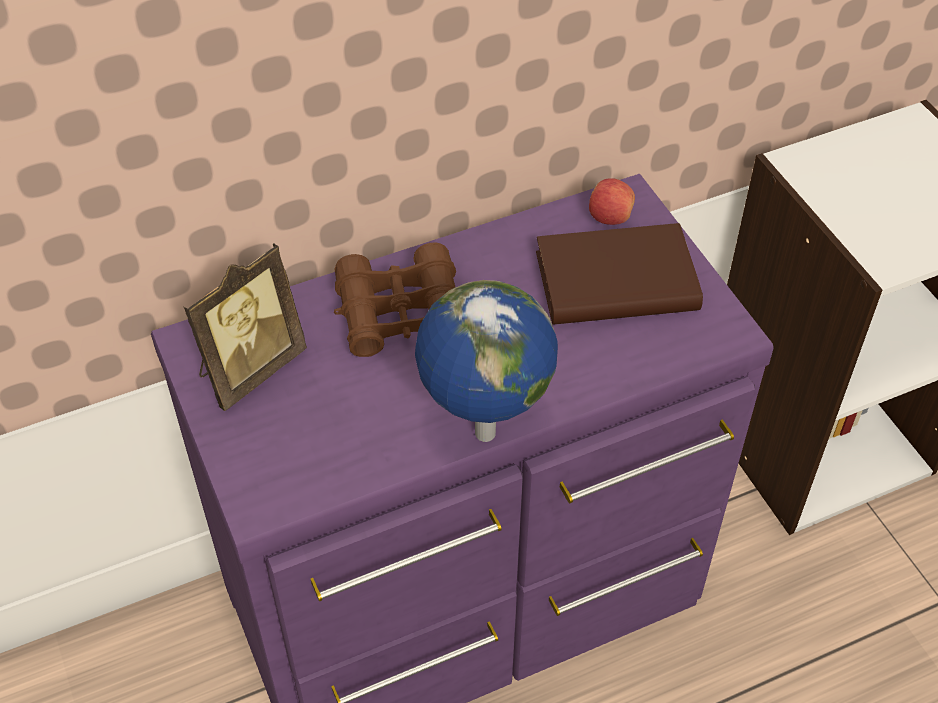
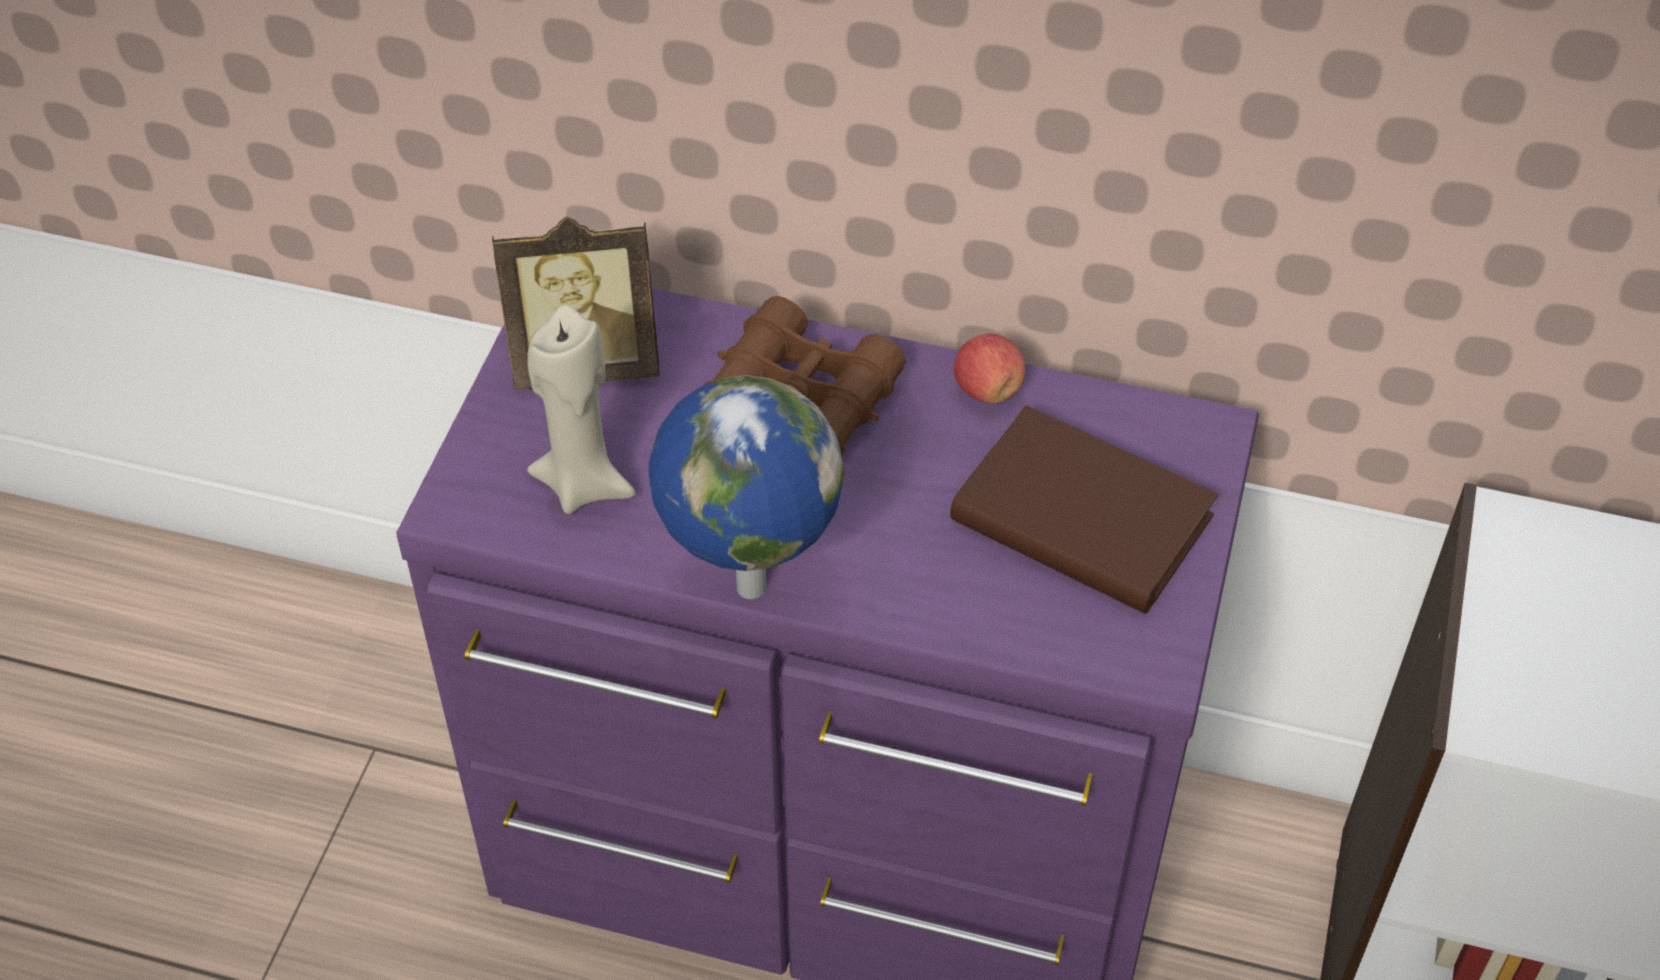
camera: 40 degrees right, 0 degrees up
(324, 439) = (584, 483): none -> beige candle
(609, 217) = (1158, 440): apple -> apple (987, 390)

